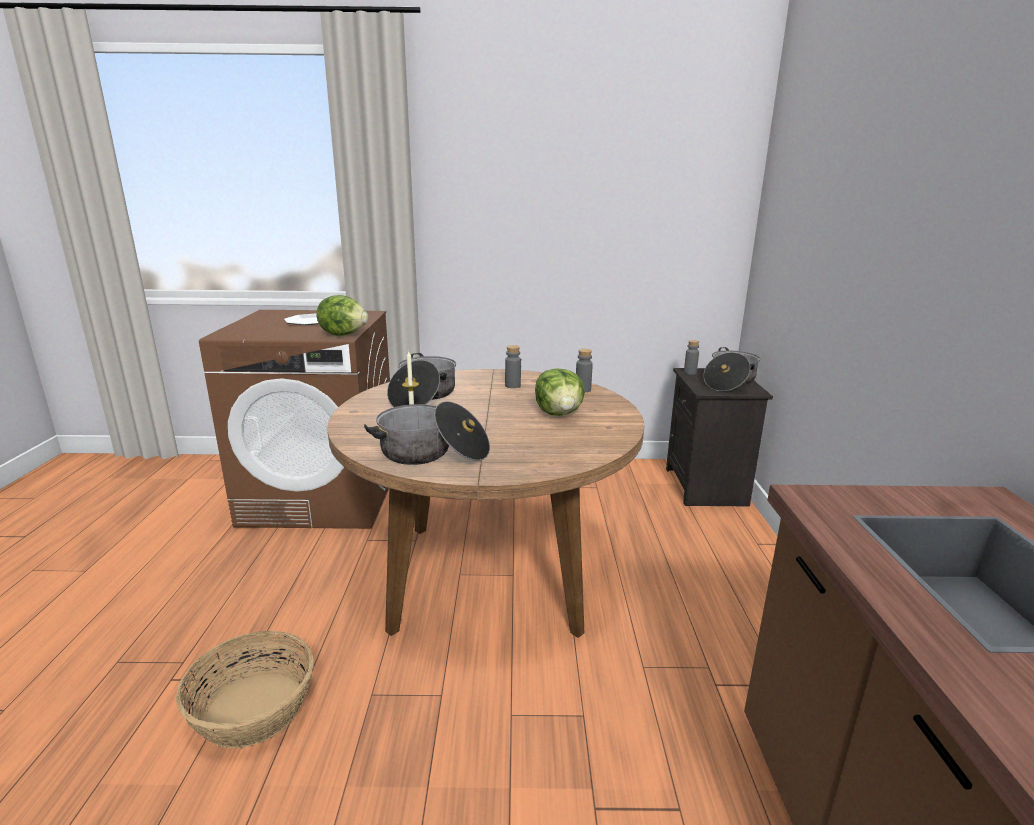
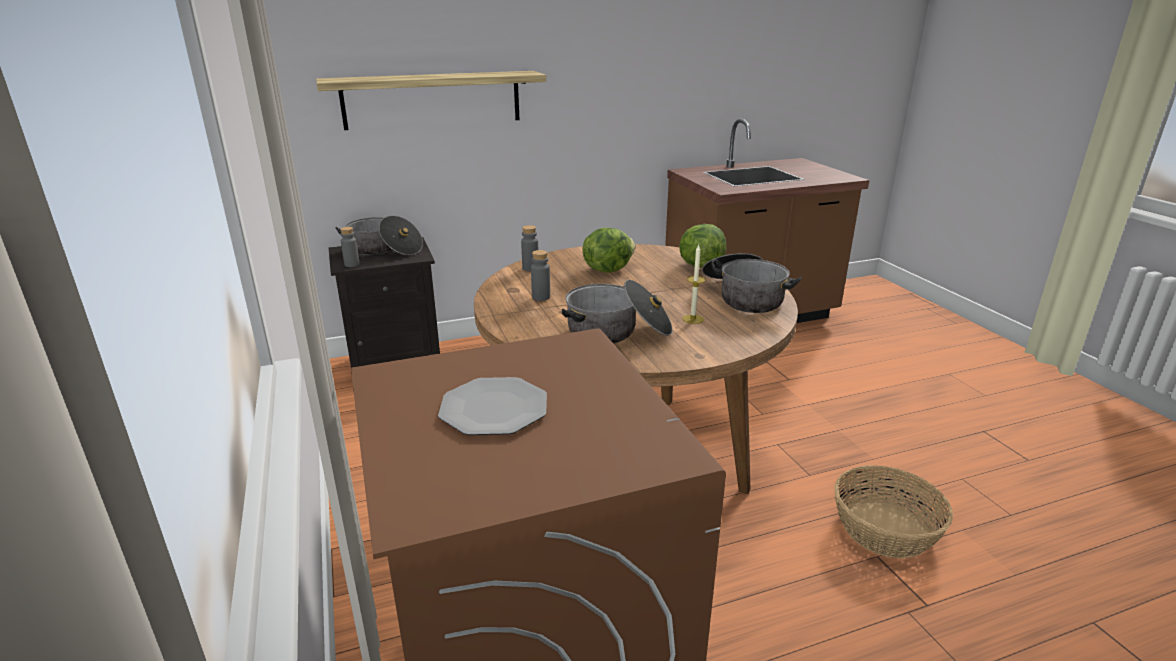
camera: 110 degrees left, 5 degrees up
(344, 334) = (571, 345): lettuce -> lettuce (700, 265)
(812, 255) = (432, 99): none -> shelf

